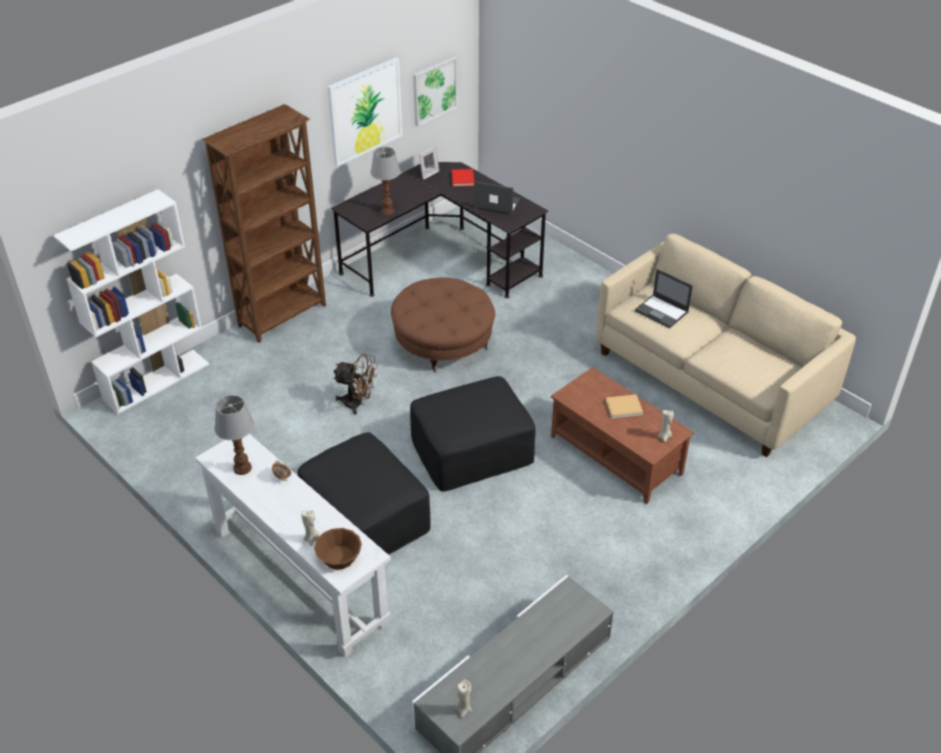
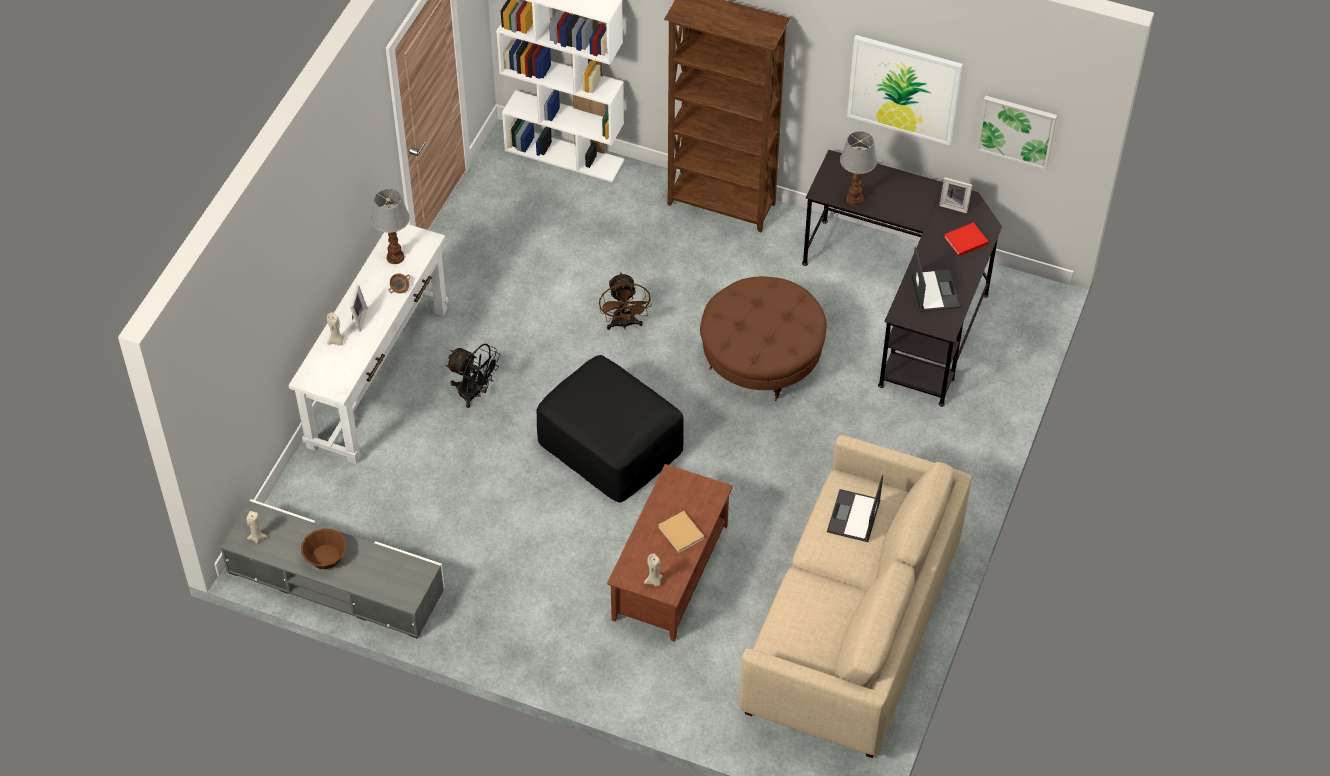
camera: 65 degrees right, 10 degrees up
(296, 516) = (357, 319): none -> picture frame
(339, 557) = (326, 368): brown bowl -> brown bowl (325, 556)
(364, 516) = (474, 394): black ottoman -> black fan

